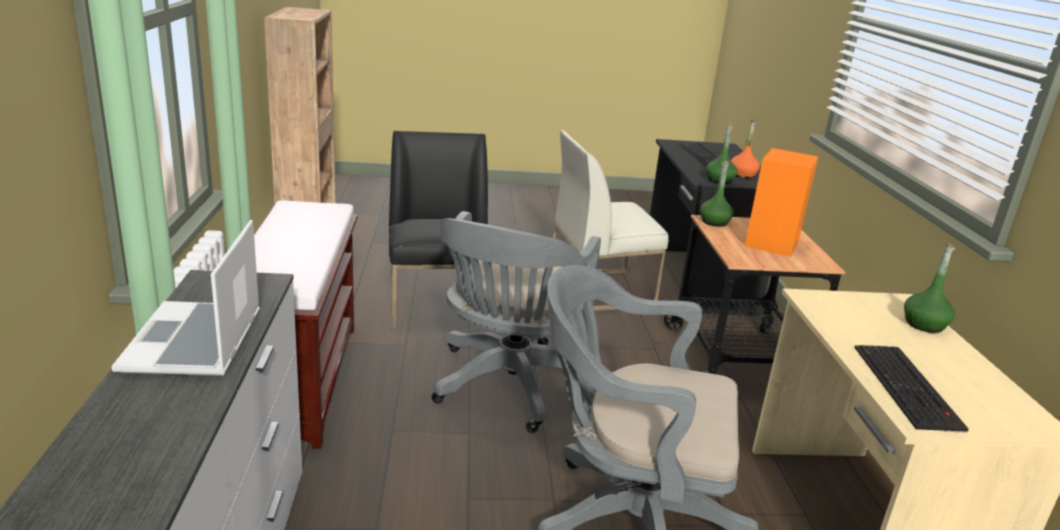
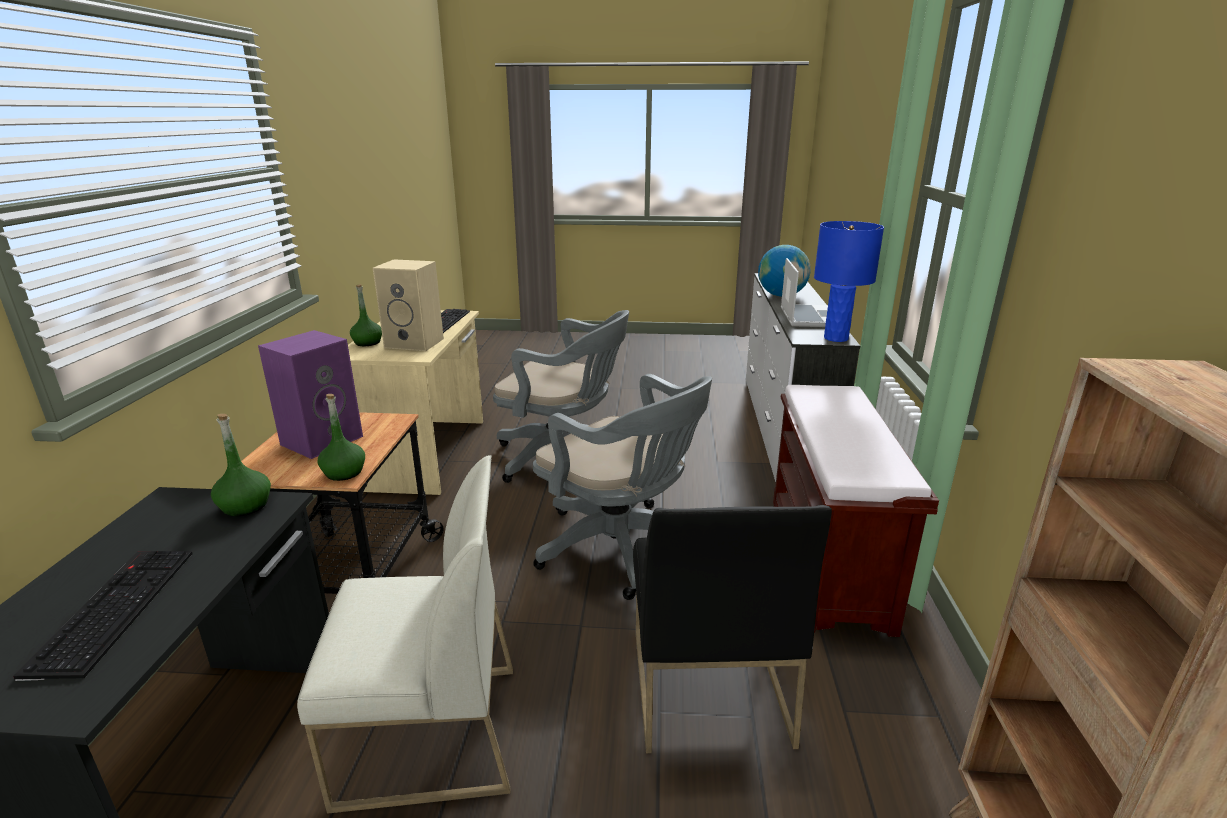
camera: 170 degrees left, 0 degrees up
(157, 455) = (781, 295): none -> globe
(210, 283) = (836, 338): none -> blue table lamp
(509, 387) = (622, 550): grey office chair -> grey office chair turned 105 degrees clockwise
(742, 175) = (166, 527): orange bottle -> none
(773, 244) = (322, 439): orange speaker -> purple speaker
(857, 324) = (416, 343): none -> beige speaker

